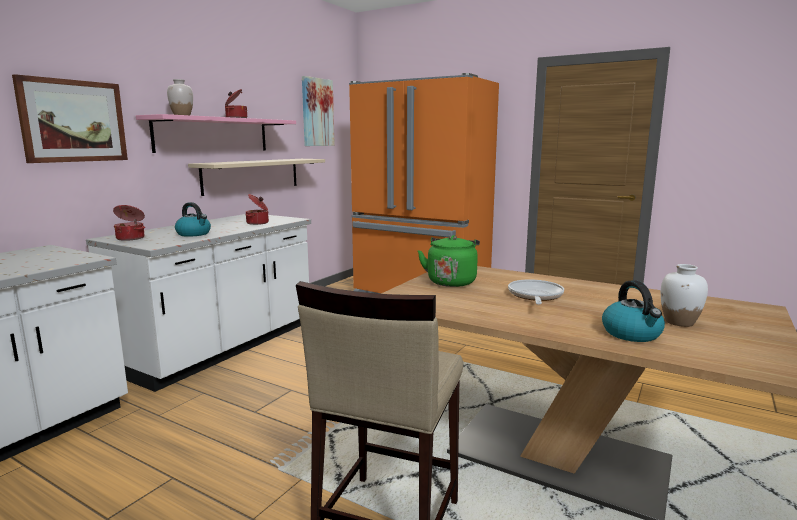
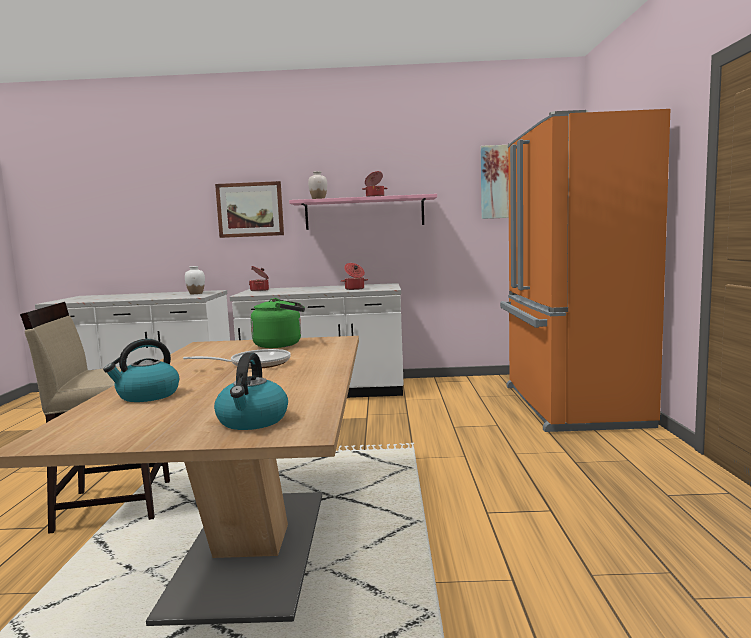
camera: 60 degrees right, 5 degrees down
(194, 234) = (290, 291): kettle -> kettle (252, 421)
(252, 175) = (406, 248): beige shelf -> none
(679, 322) = (199, 405): white vase -> white vase (196, 293)

